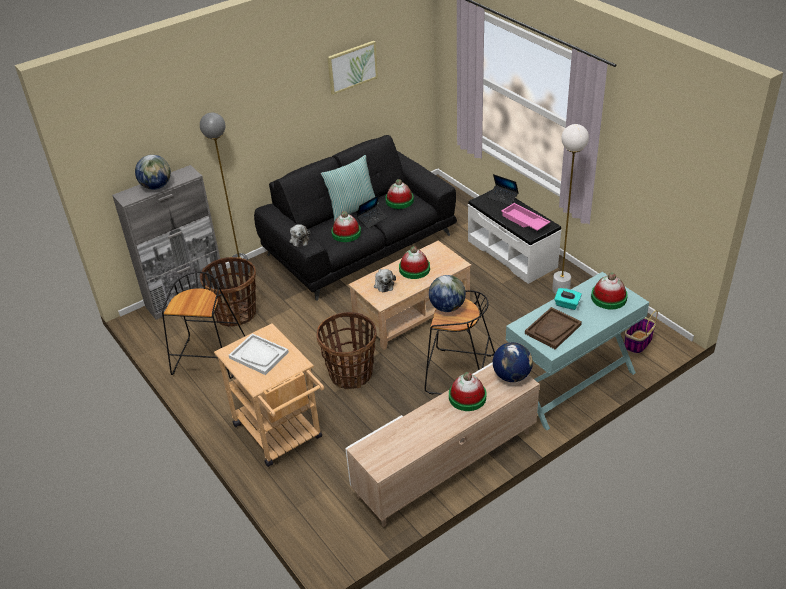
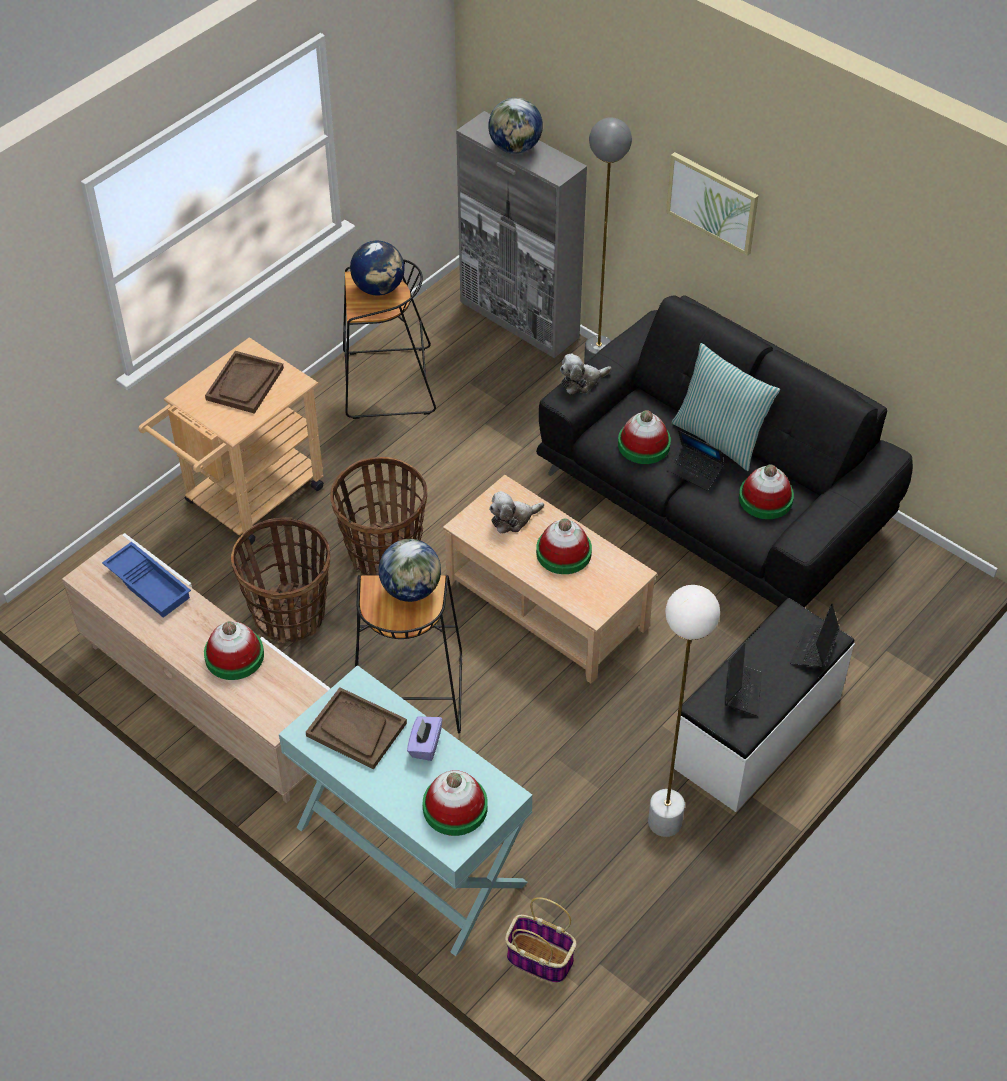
camera: 75 degrees right, 10 degrees up
(236, 314) = (492, 386): basket -> basket (289, 615)
(259, 355) = (245, 384): white tray -> brown tray
(352, 67) = (879, 259): picture -> picture (712, 202)
(396, 435) = (149, 583): none -> blue tray
(512, 376) = (288, 707): globe -> globe (379, 288)
(524, 221) = (742, 692): pink tray -> laptop
(567, 304) = (425, 745): turquoise tissue box -> purple tissue box

